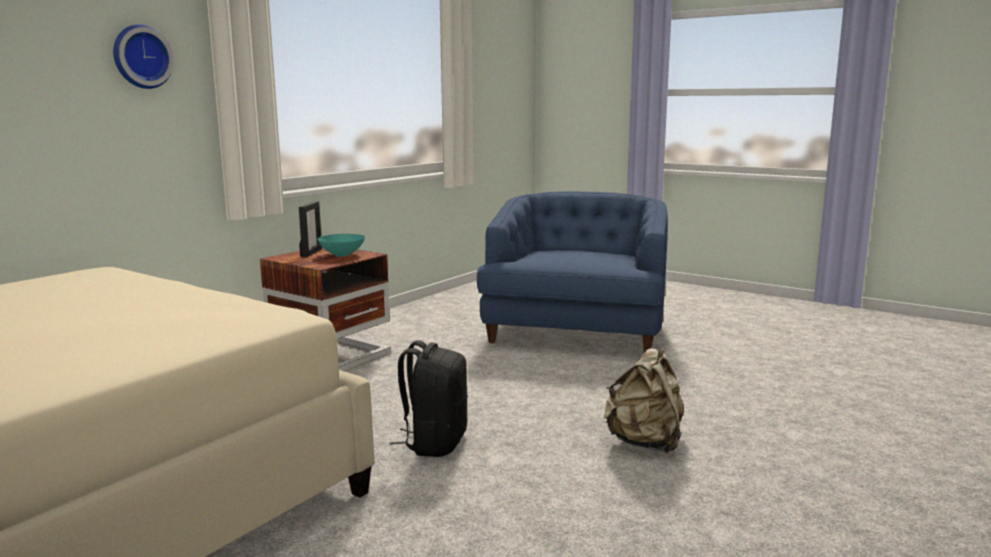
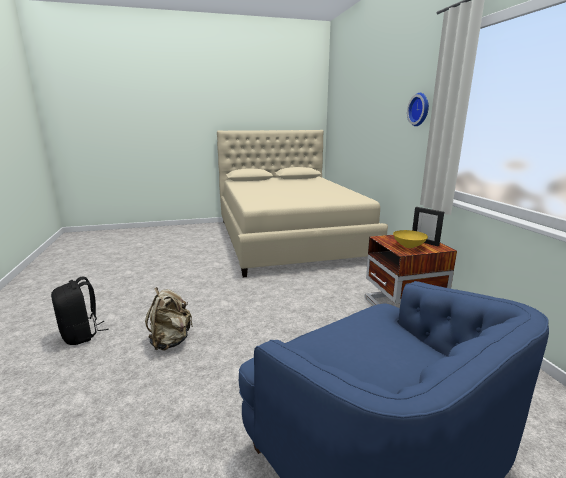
camera: 130 degrees right, 5 degrees up
(341, 255) = (409, 246): turquoise bowl -> yellow bowl
(434, 443) = (256, 297): black backpack -> black backpack (81, 335)

